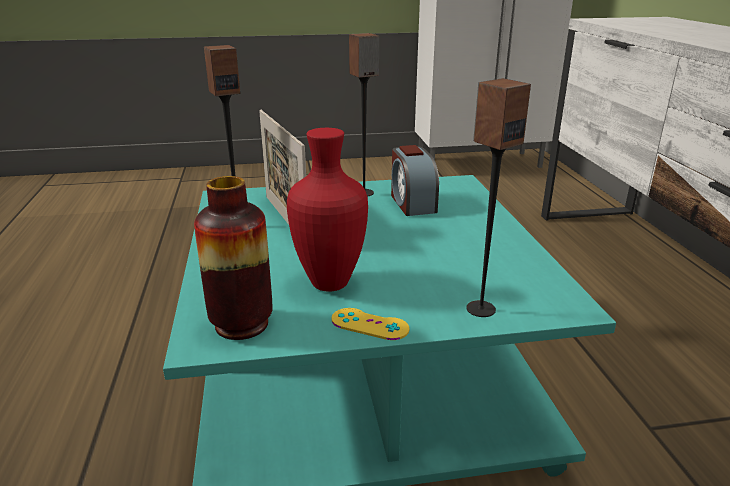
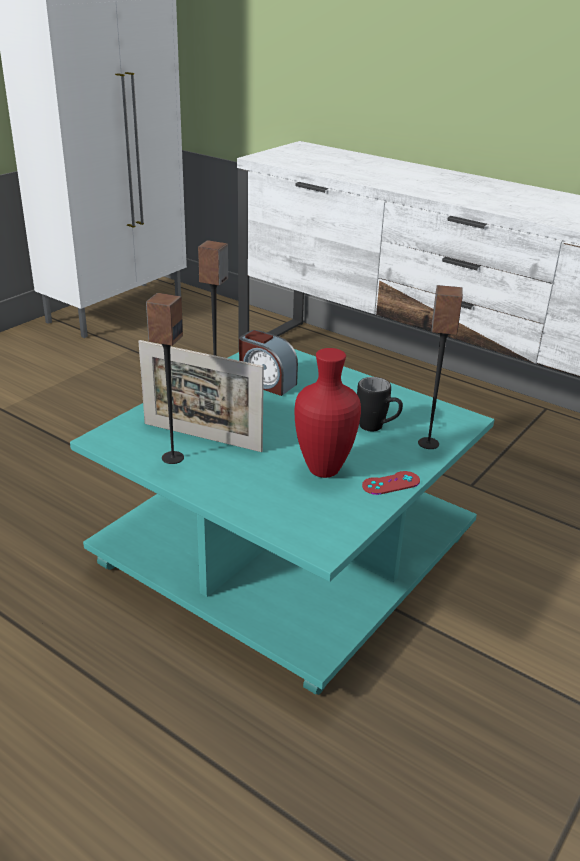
camera: 45 degrees left, 5 degrees up
(241, 324) = (323, 523): vase -> none
(369, 324) = (391, 483): yellow game controller -> red game controller
(449, 273) = (377, 428): none -> black mug

